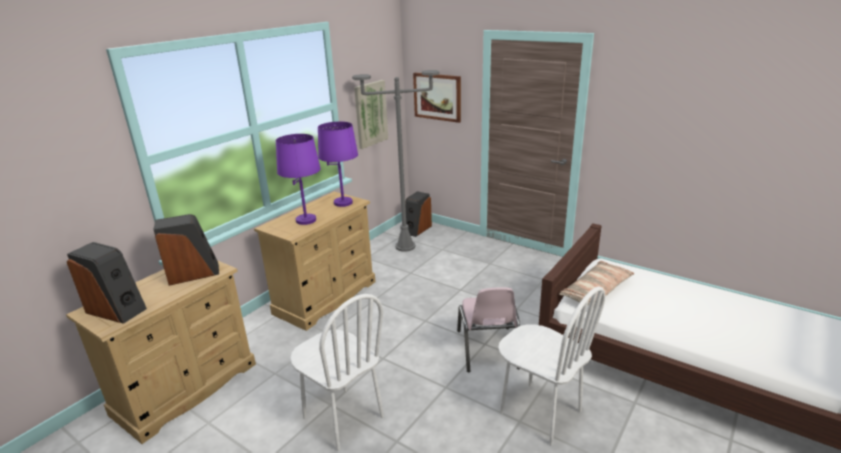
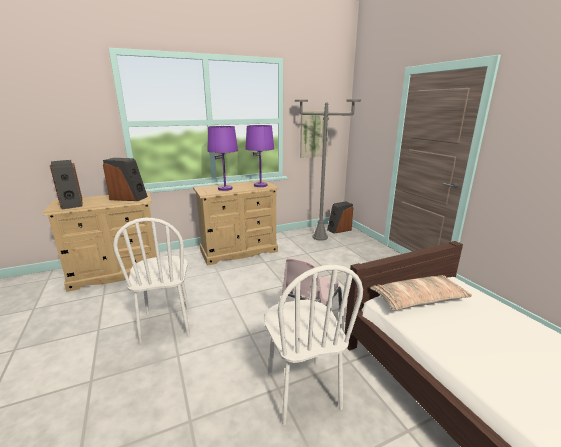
camera: 30 degrees right, 5 degrees down
(437, 97) = (368, 127): picture -> none

